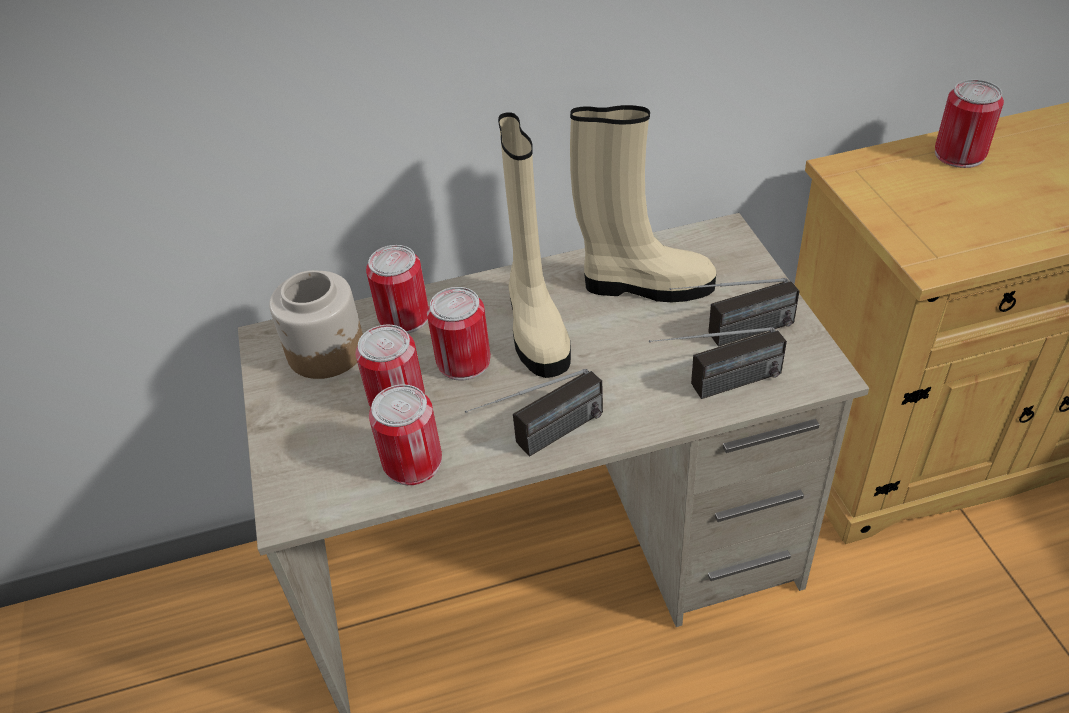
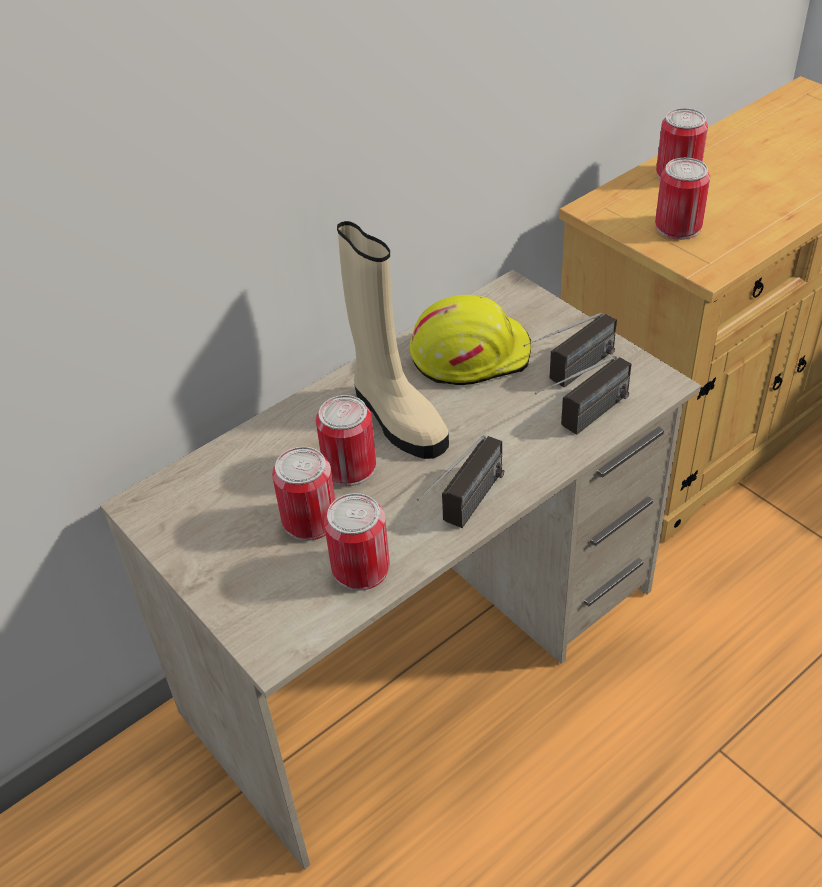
camera: 25 degrees left, 0 degrees up
(327, 351) = (210, 498): jar -> none
(404, 317) = (265, 445): can -> can (678, 226)
(644, 285) = (470, 354): beige boot -> yellow hard hat

